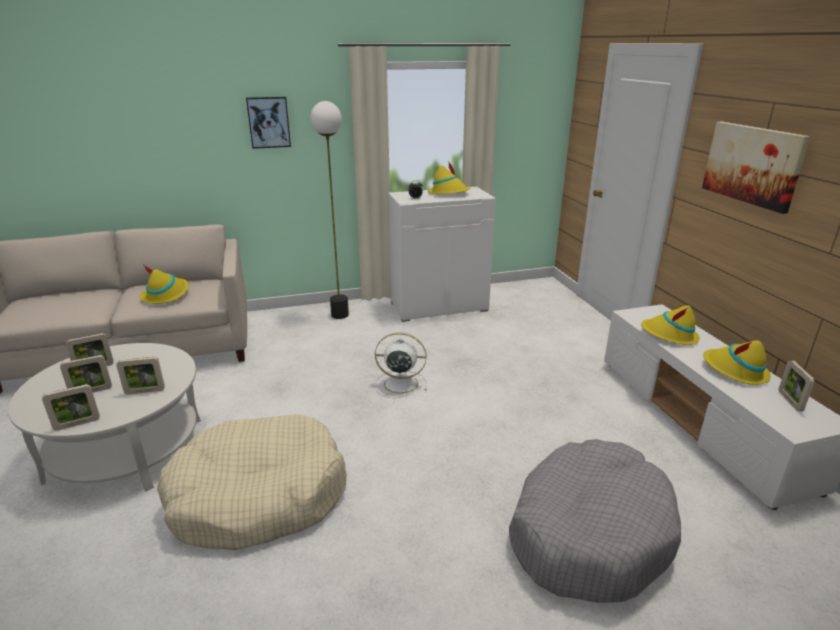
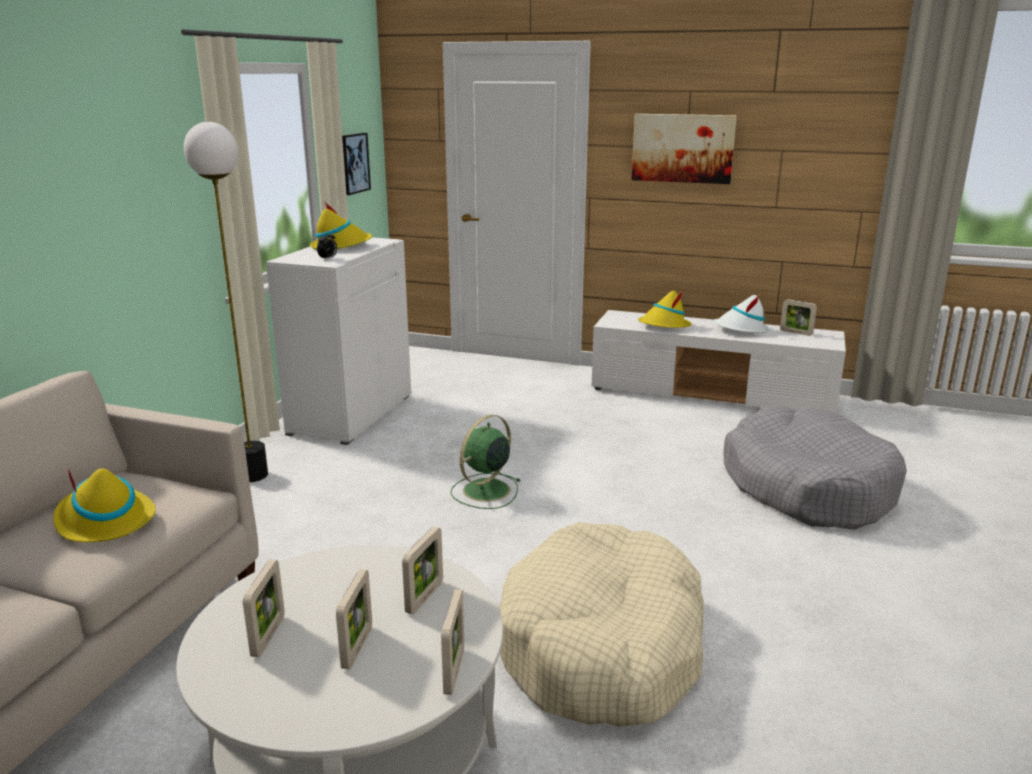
camera: 55 degrees left, 5 degrees down
(268, 122) = (89, 169): picture -> picture (354, 163)
(399, 384) = (485, 491): white fan -> green fan
(734, 371) = (741, 330): yellow hat -> white hat

